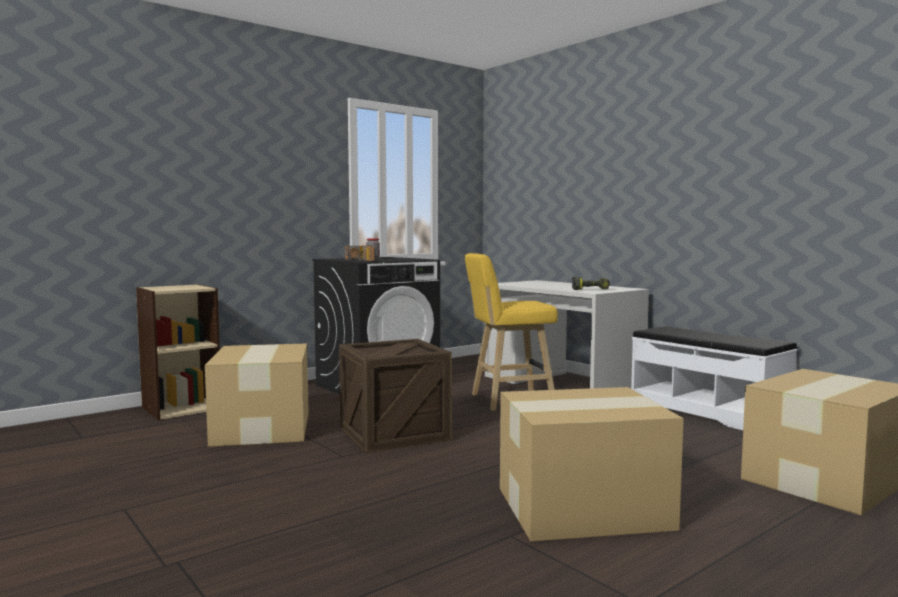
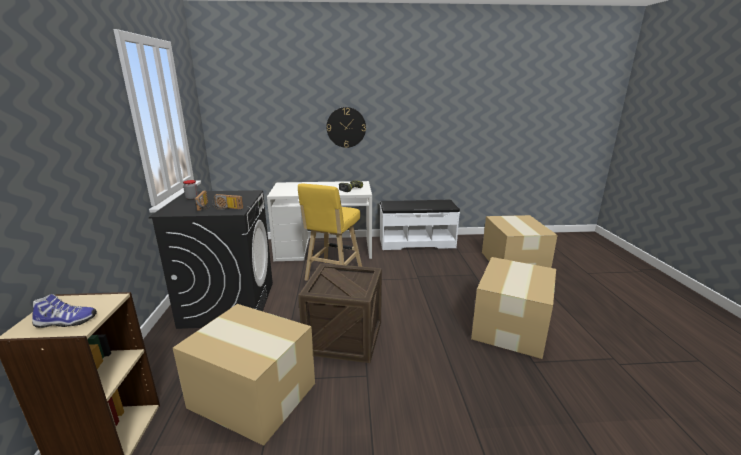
camera: 55 degrees left, 15 degrees up
(165, 288) = (65, 322): none -> shoe
(626, 203) = (346, 127): none -> wall clock

